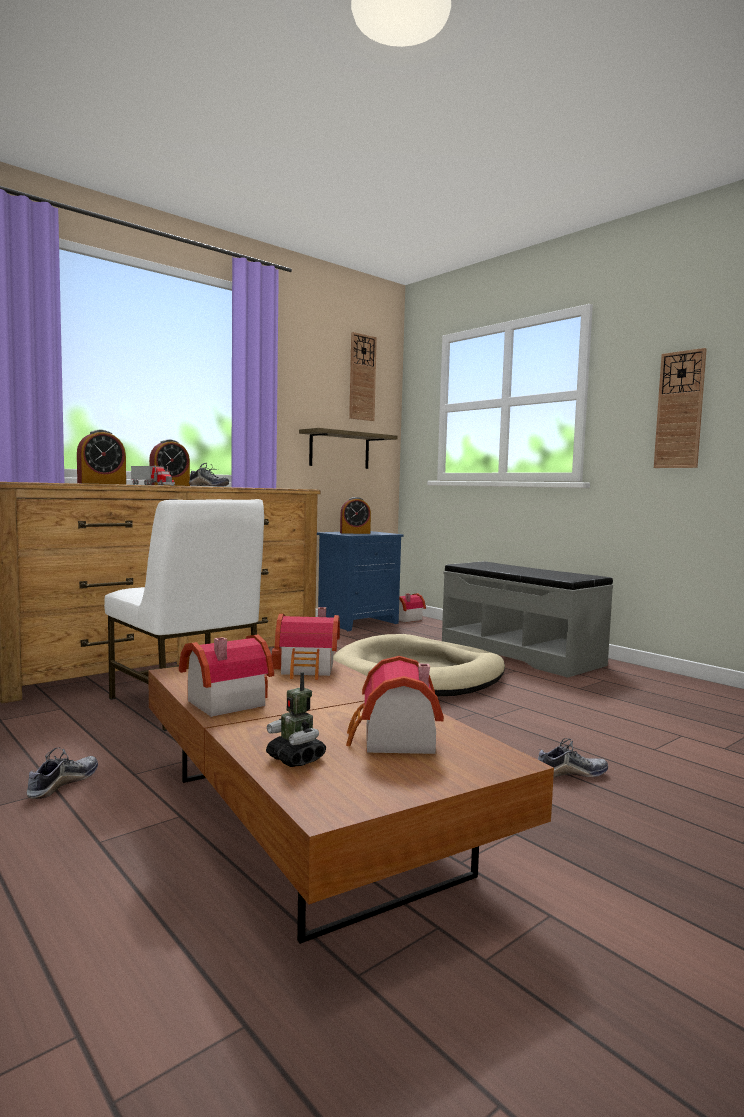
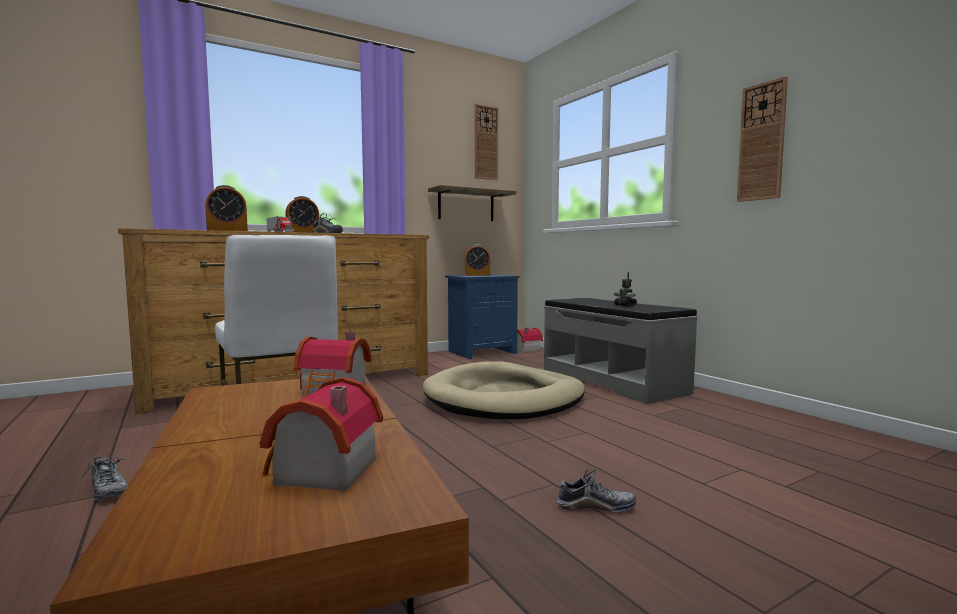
camera: 10 degrees right, 0 degrees up
(62, 784) = (108, 490): shoe -> shoe turned 105 degrees clockwise
(221, 702) = (207, 421): toy house -> none
(296, 759) = (188, 489): toy robot -> toy robot (625, 305)

